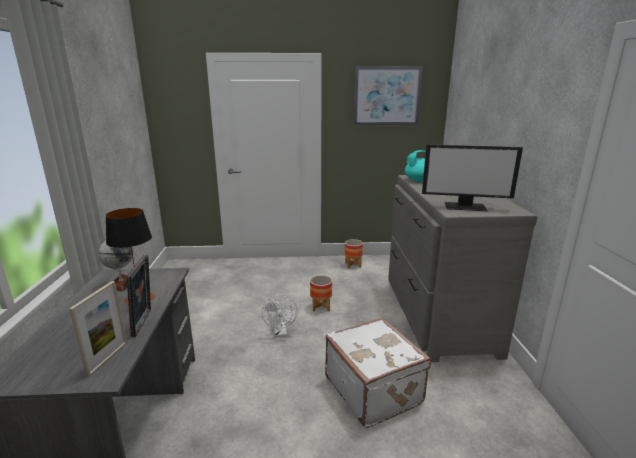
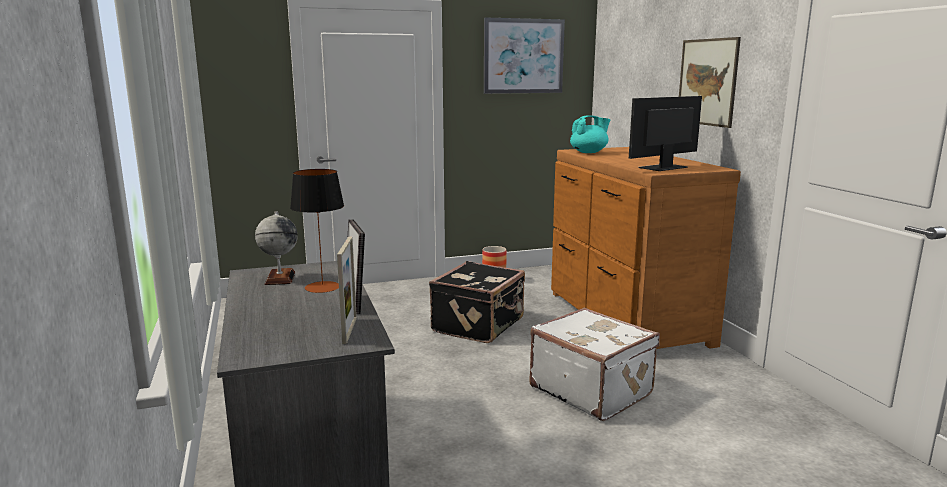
camera: 15 degrees left, 5 degrees down
(280, 332) = (445, 355): white fan -> none
(321, 307) = (480, 325): planter -> black suitcase
(437, 315) = (625, 318): grey dresser -> brown dresser
(465, 206) = (663, 167): monitor -> monitor turned 150 degrees clockwise
(521, 129) = (707, 82): none -> picture

